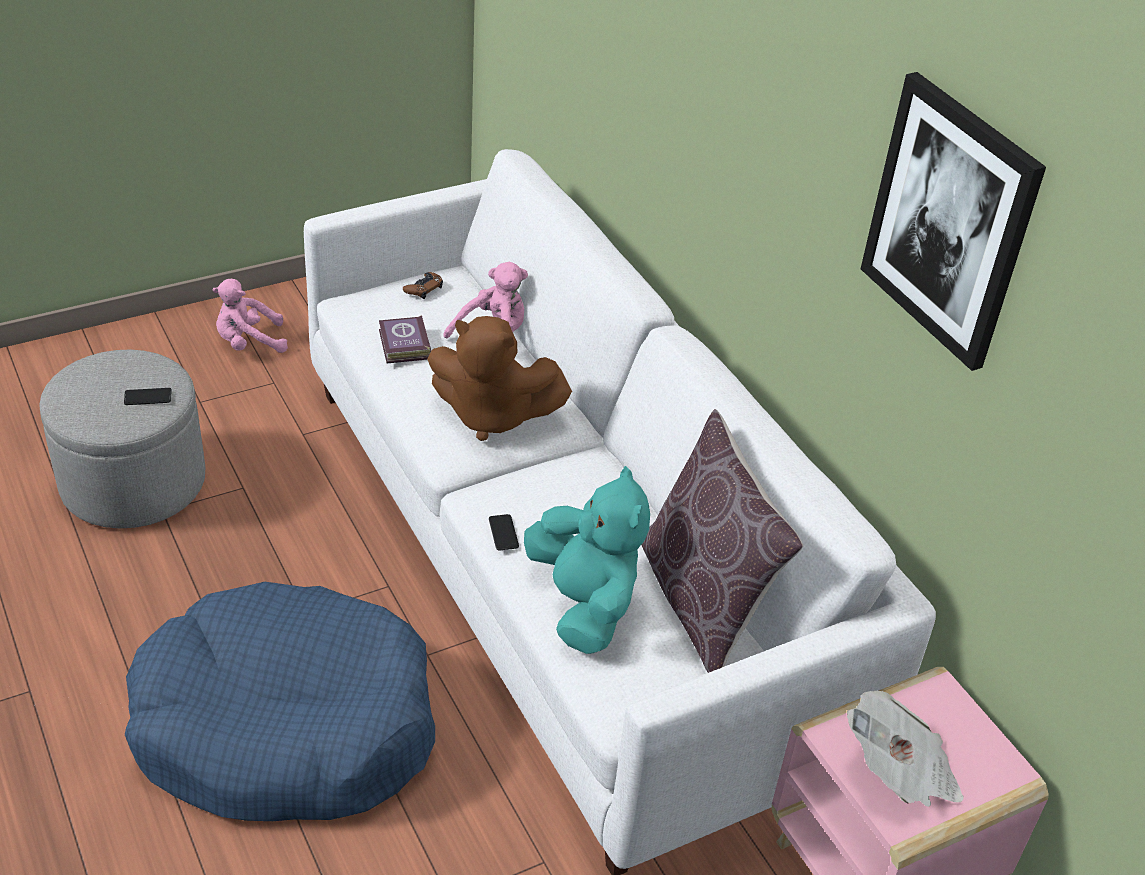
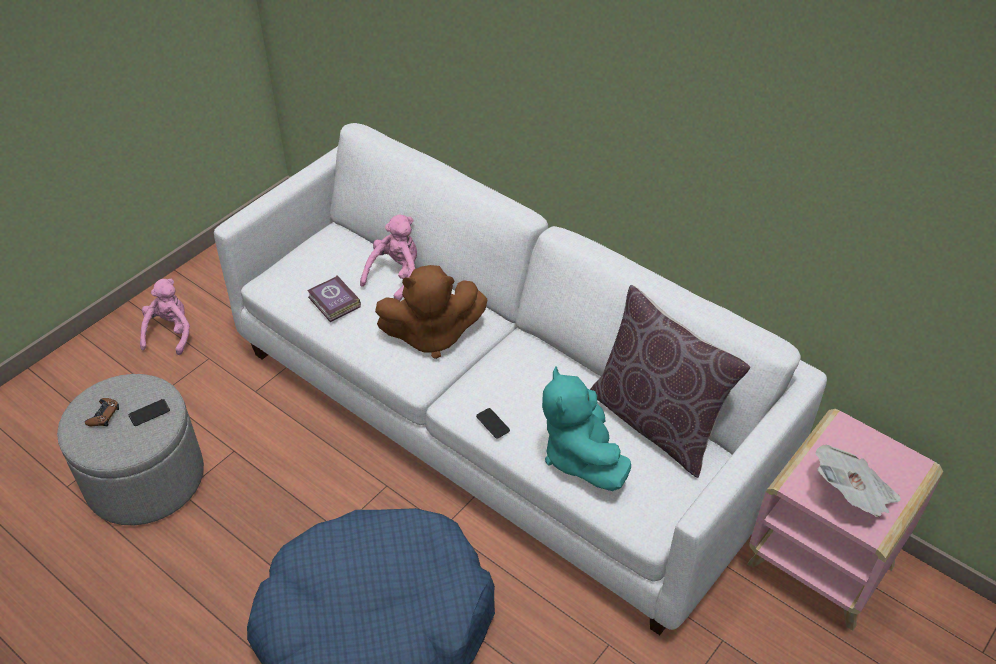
camera: 20 degrees left, 5 degrees up
(248, 343) = (170, 333): pink plush toy -> pink plush toy turned 135 degrees clockwise
(423, 288) = (319, 251): brown game controller -> brown game controller (103, 415)
(584, 604) = (580, 456): turquoise plush toy -> turquoise plush toy turned 150 degrees counterclockwise
(950, 221) = (796, 106): picture -> none

